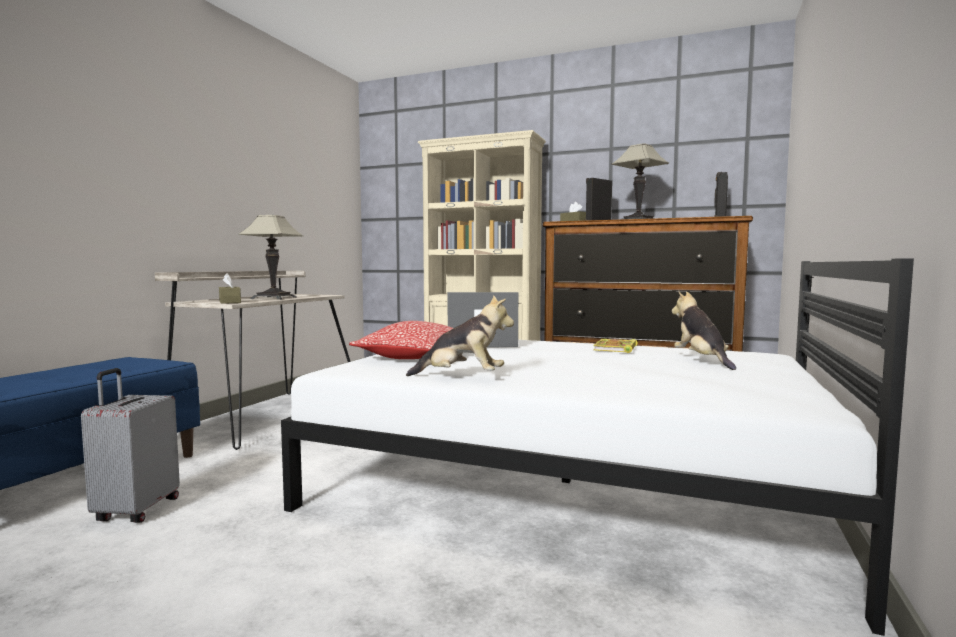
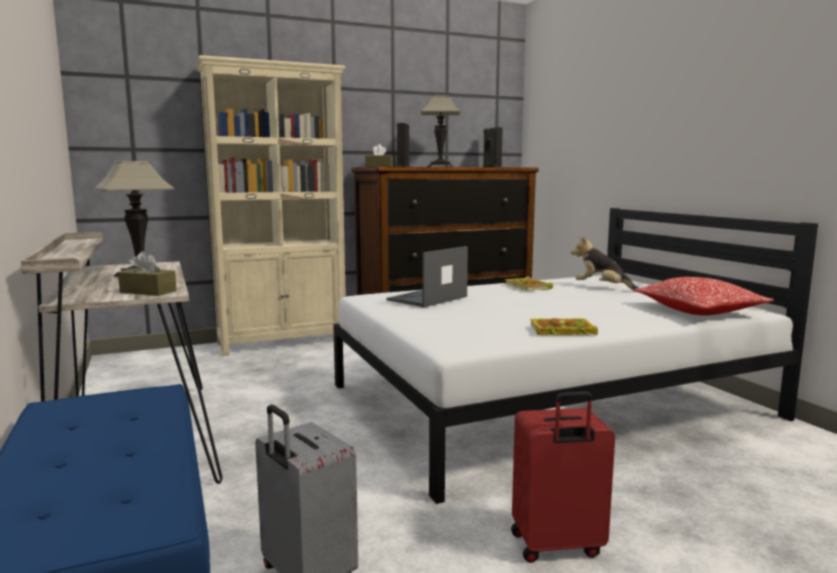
camera: 45 degrees left, 5 degrees up
(261, 577) = (557, 546): none -> red suitcase
(417, 357) = (447, 322): pillow -> pillow (699, 311)
(462, 377) = (560, 331): plush toy -> book

